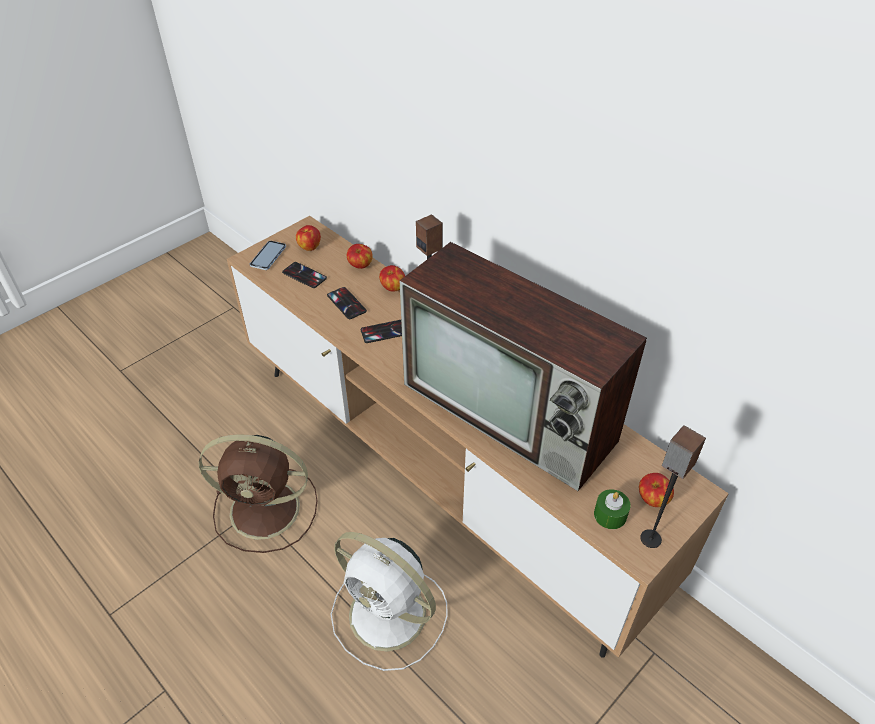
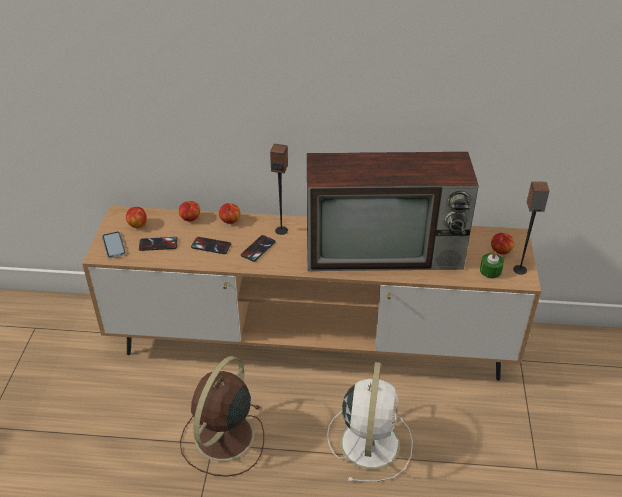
camera: 40 degrees left, 5 degrees down
(268, 509) = (223, 438): brown fan -> brown fan turned 150 degrees clockwise
(390, 616) = (370, 441): white fan -> white fan turned 75 degrees counterclockwise

